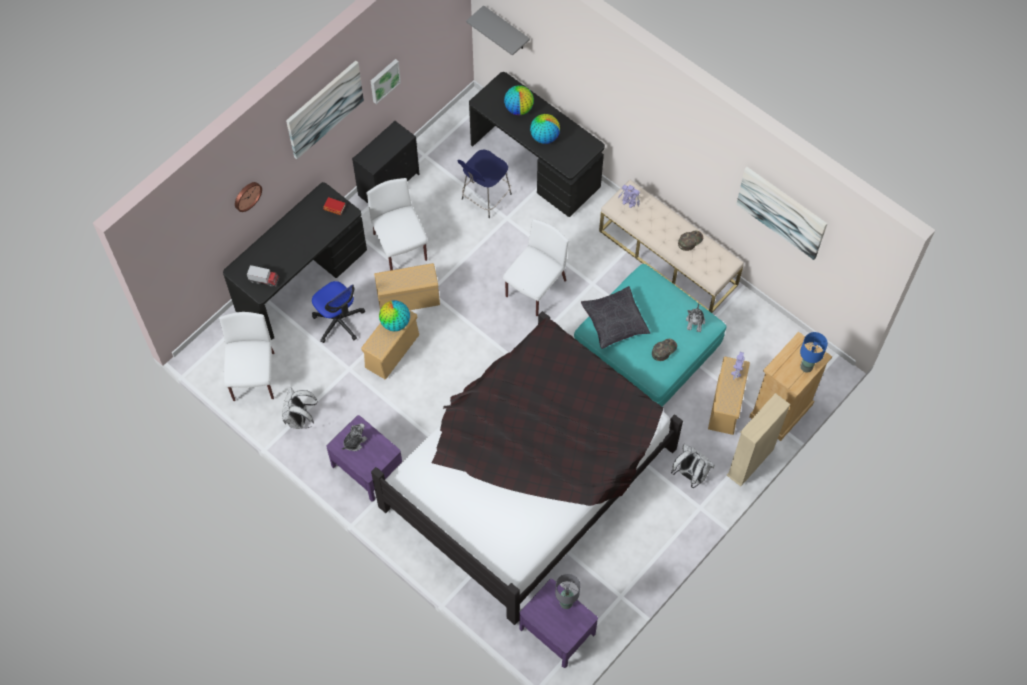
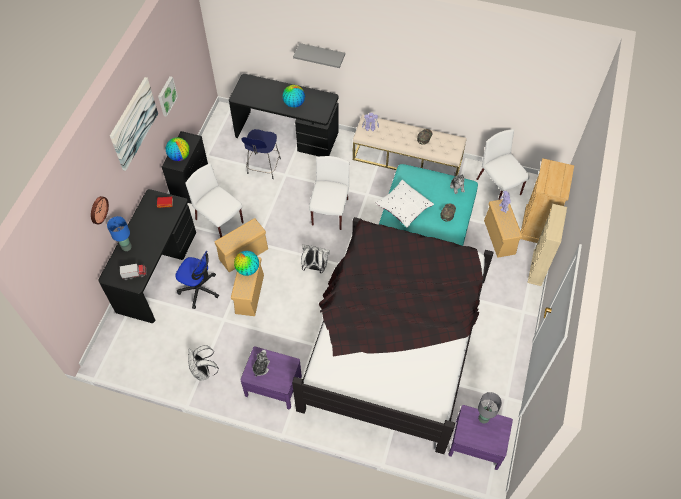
camera: 25 degrees left, 5 degrees down
(254, 377) = (153, 355): white chair -> white chair (499, 187)
(506, 29) = (239, 35): grey shelf -> grey shelf (322, 54)
(519, 108) = (266, 92): globe -> globe (179, 156)
(614, 322) = (404, 207): black pillow -> white pillow
(690, 475) = (503, 292): white backpack -> white backpack (315, 267)
(781, 212) = (498, 78): picture -> none
(806, 367) = (562, 178): blue table lamp -> blue table lamp (126, 247)

